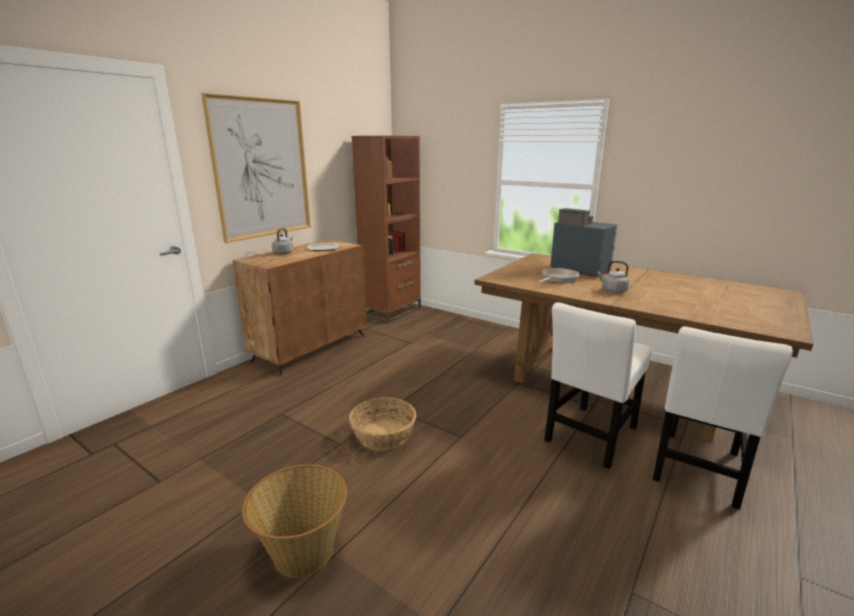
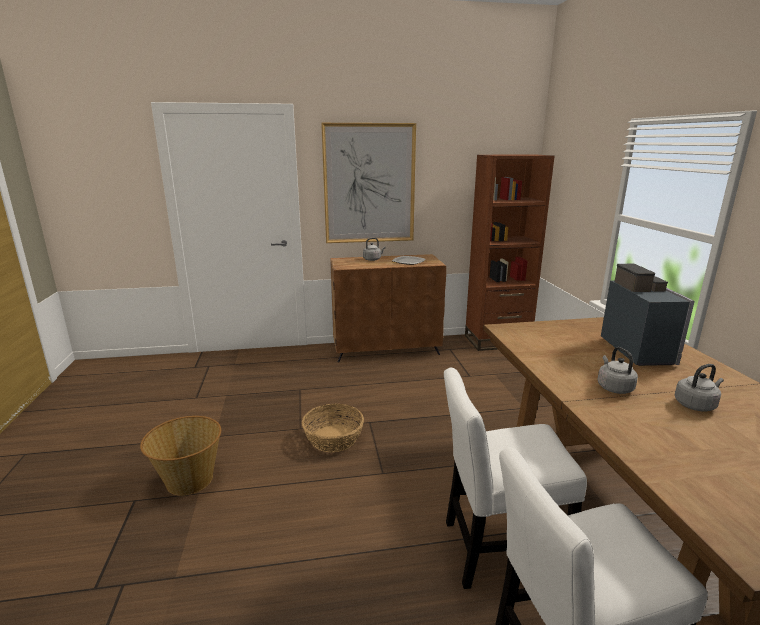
camera: 45 degrees right, 0 degrees up
(558, 279) = (577, 352): frying pan -> none
(653, 286) = (696, 405): none -> grey kettle

